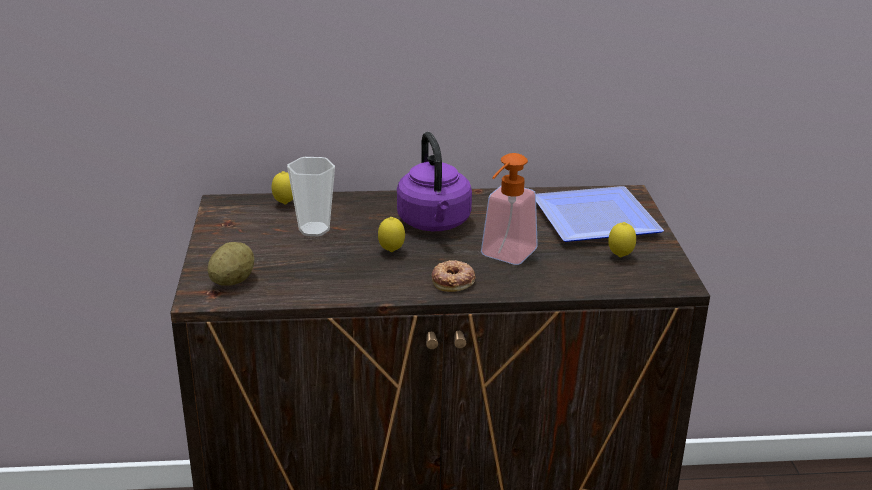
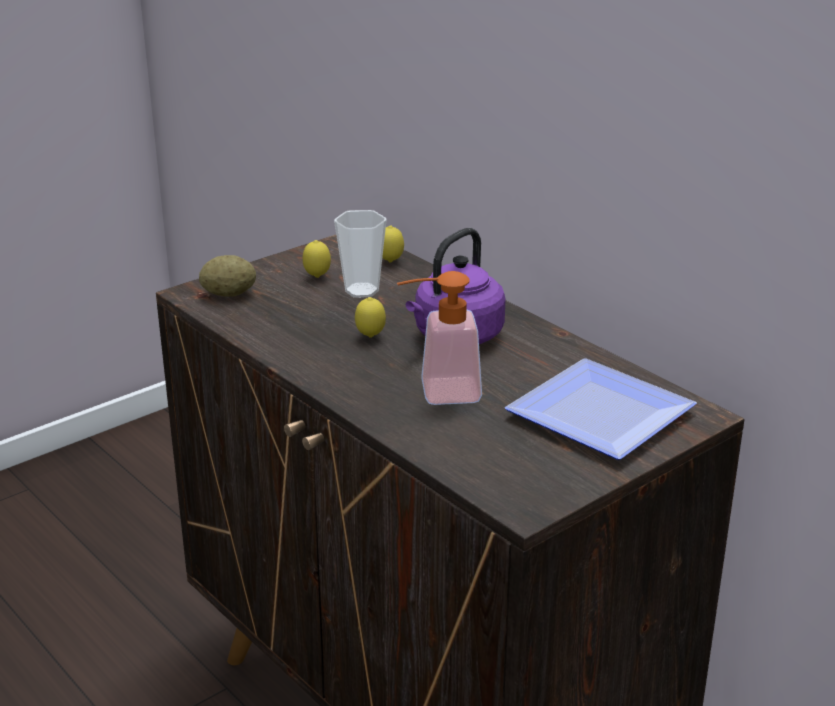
camera: 55 degrees right, 0 degrees up
(453, 281) = (355, 384): donut -> none
(620, 257) = (533, 455): lemon -> lemon (317, 277)

